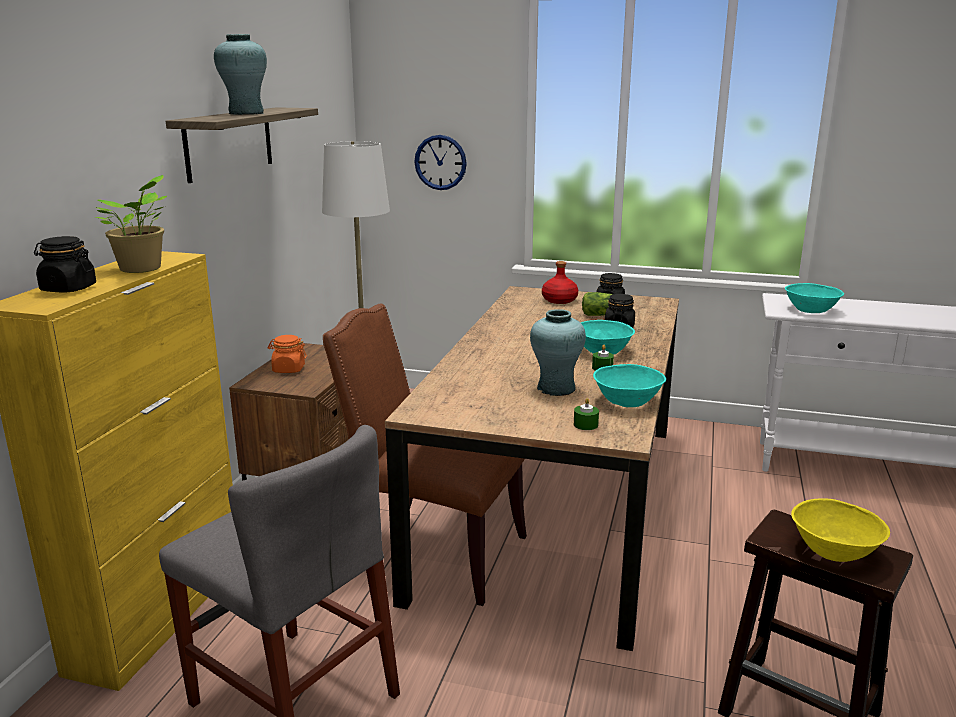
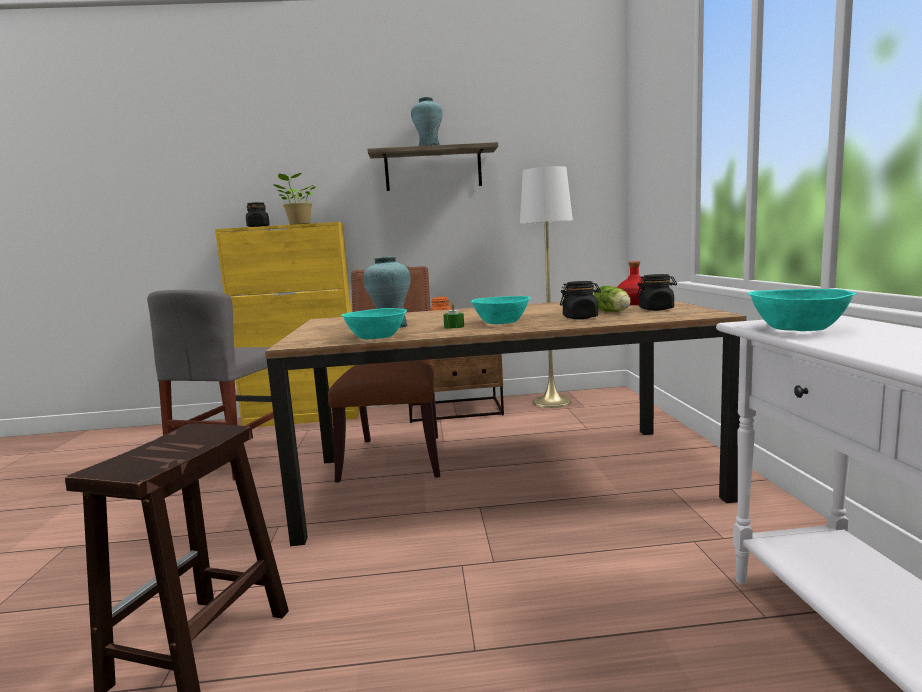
camera: 70 degrees right, 10 degrees down
(440, 162) = (654, 184): wall clock -> none
(585, 425) = (318, 337): green candle -> none
(835, 550) = (160, 451): yellow bowl -> none

